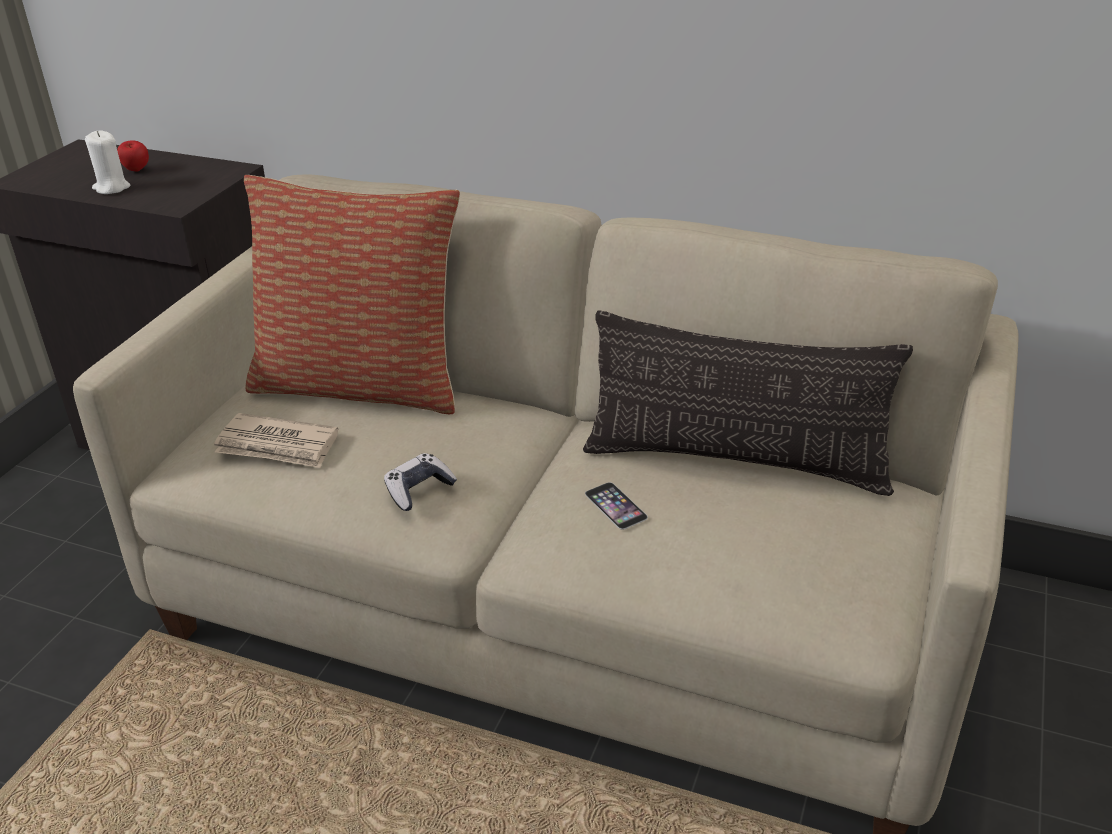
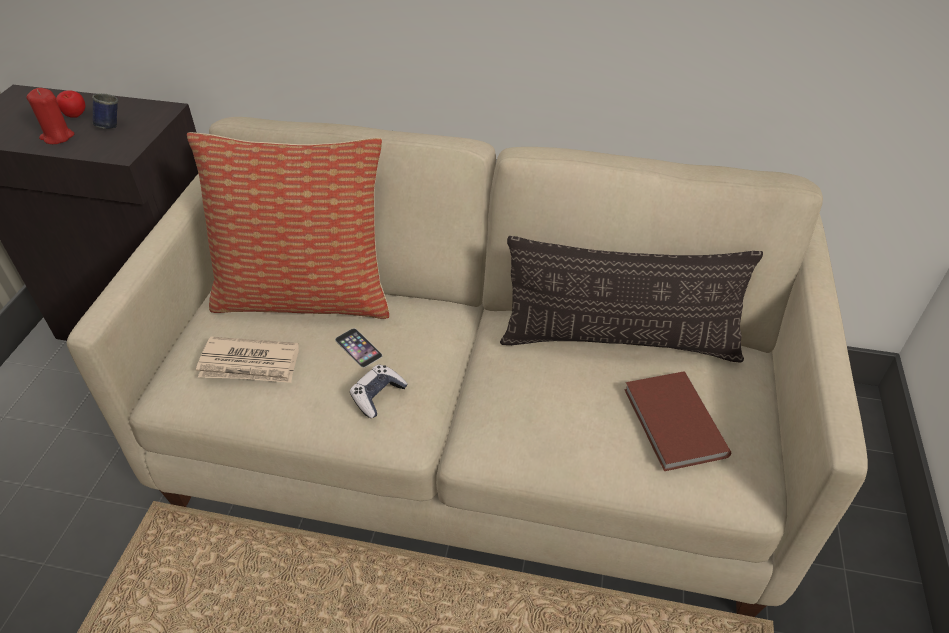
camera: 10 degrees left, 10 degrees up
(111, 188) = (57, 137): white candle -> red candle
(170, 179) = (109, 124): none -> blue mug
(615, 505) = (538, 394): phone -> phone (358, 347)
(779, 551) = (672, 424): none -> brown book

